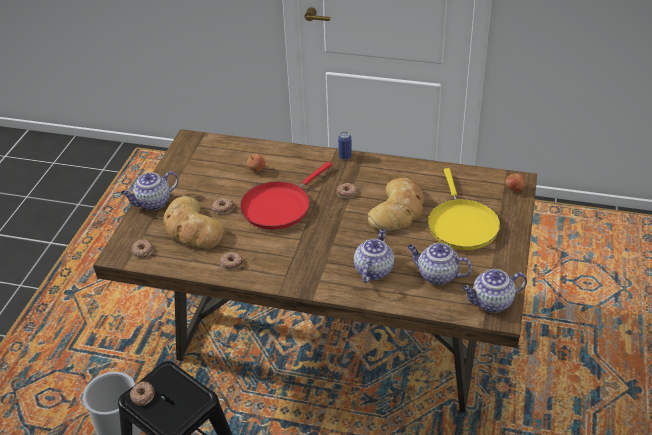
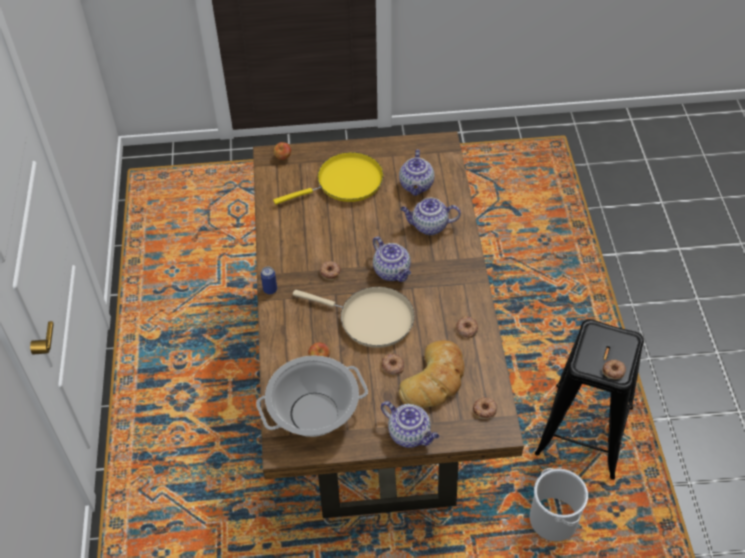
camera: 110 degrees left, 10 degrees up
(207, 158) = (313, 414): none -> cooking pot
(279, 206) = (371, 319): red frying pan -> beige frying pan
(398, 210) = (342, 228): bread -> none
(491, 303) = (432, 150): teapot -> teapot (392, 271)

